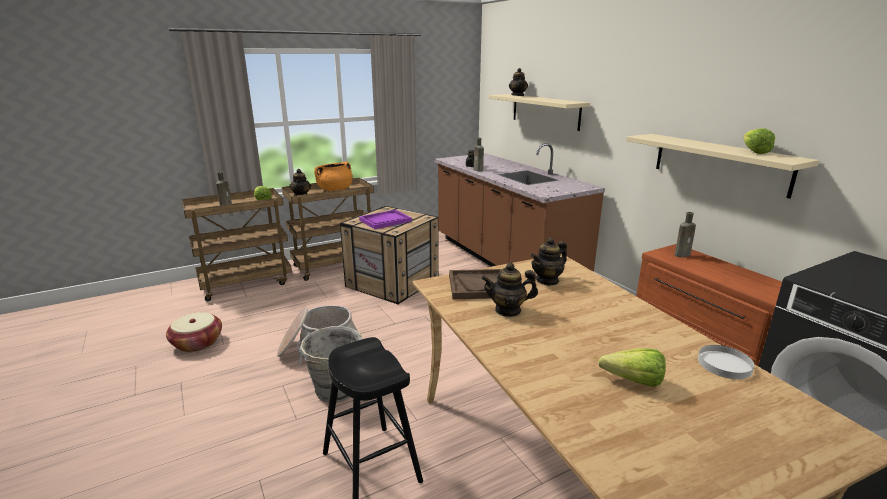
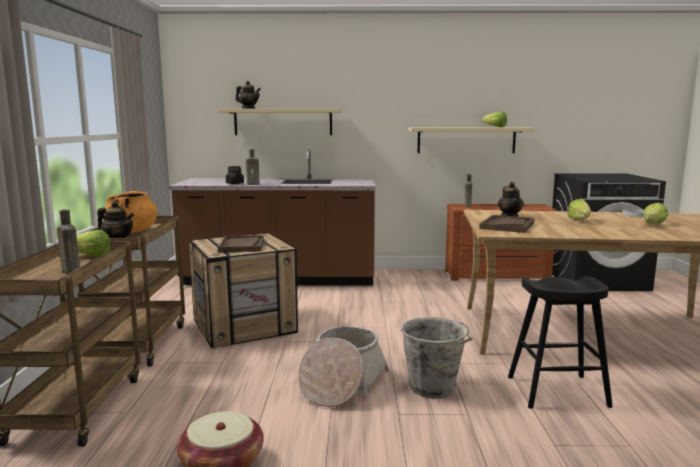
camera: 60 degrees left, 10 degrees down
(385, 221) = (242, 245): purple tray -> brown tray
(508, 310) = (553, 227): teapot -> none
(578, 323) = (580, 221): none -> lettuce

